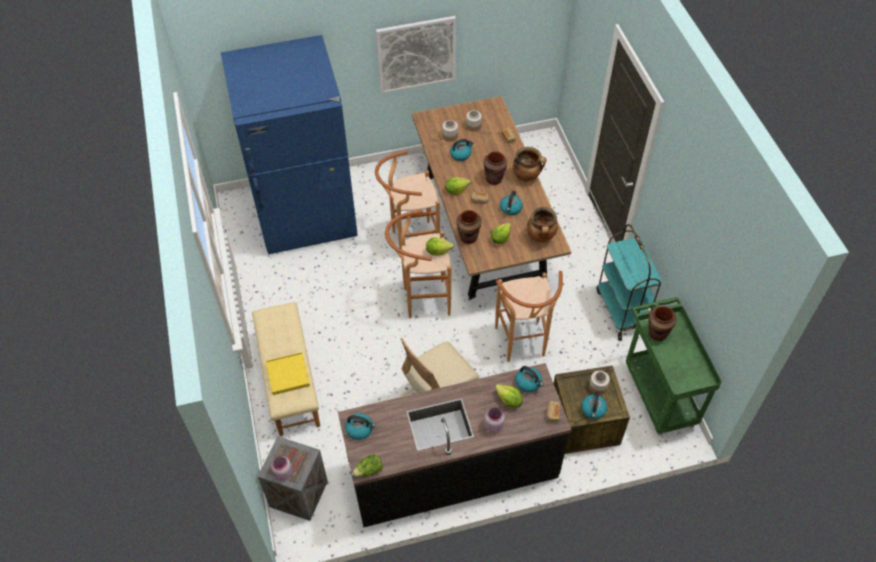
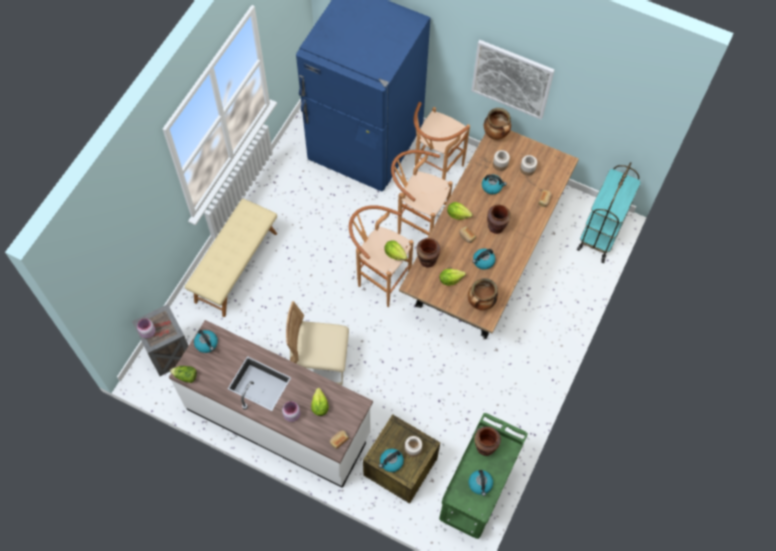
camera: 40 degrees right, 10 degrees up
(288, 374) = (220, 264): yellow tray -> none
(452, 470) = (279, 421): black counter -> white counter
(522, 346) = (416, 373): brown stool -> brown stool (435, 173)
(527, 177) = (524, 244): cooking pot -> cooking pot (496, 134)
(528, 383) = (346, 405): kettle -> kettle (480, 484)
(621, 311) = (519, 407): turquoise cart -> turquoise cart (601, 232)

